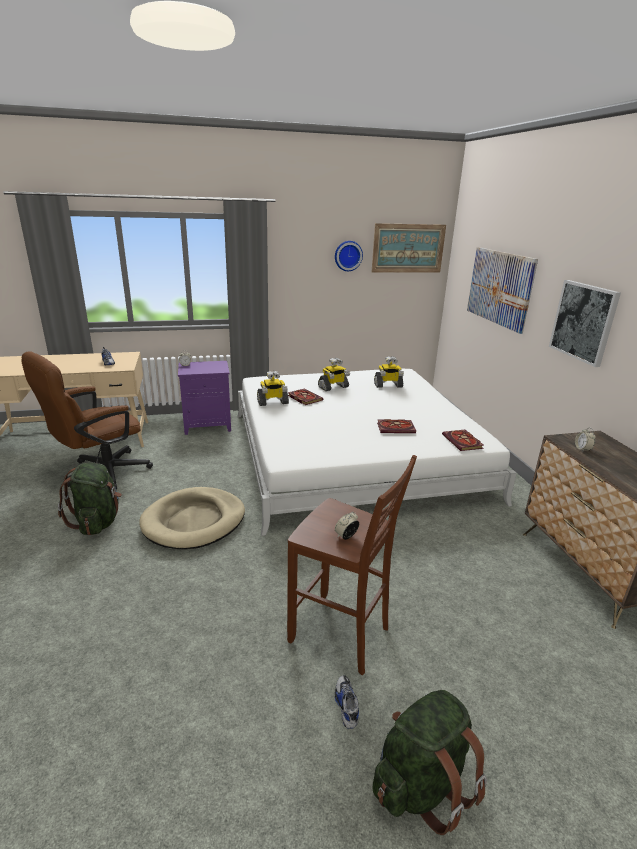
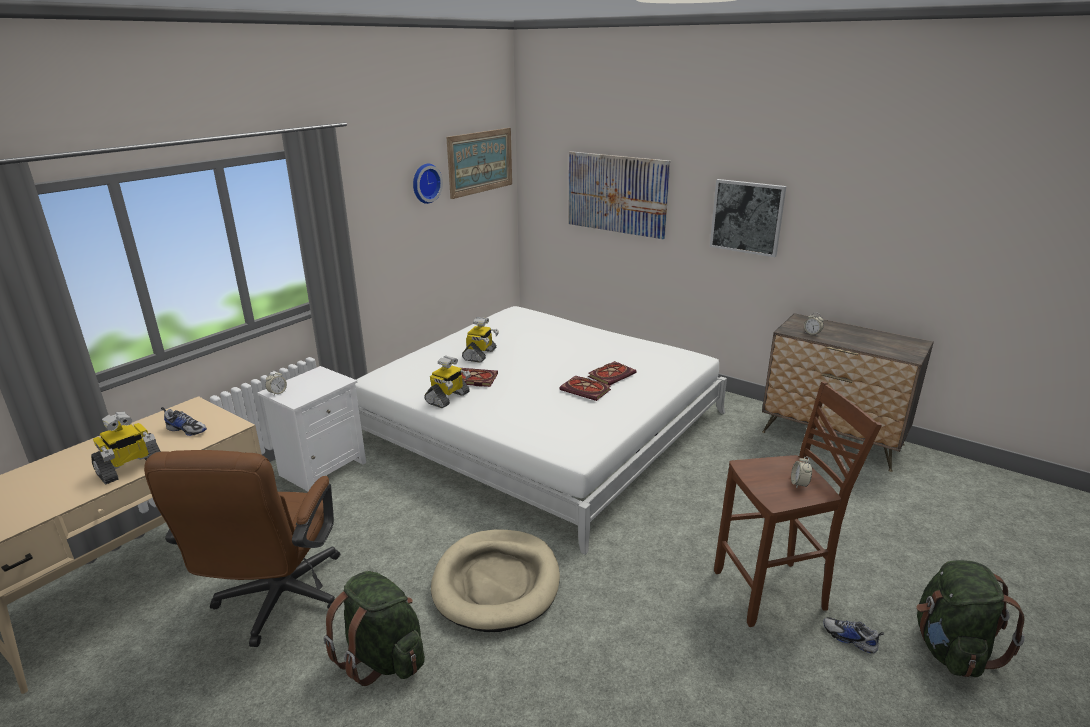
camera: 40 degrees left, 0 degrees up
(208, 425) = (322, 468): purple nightstand -> white nightstand
(388, 385) = (530, 332): toy robot -> toy robot (130, 468)
(463, 442) = (680, 365): book -> book (587, 390)

